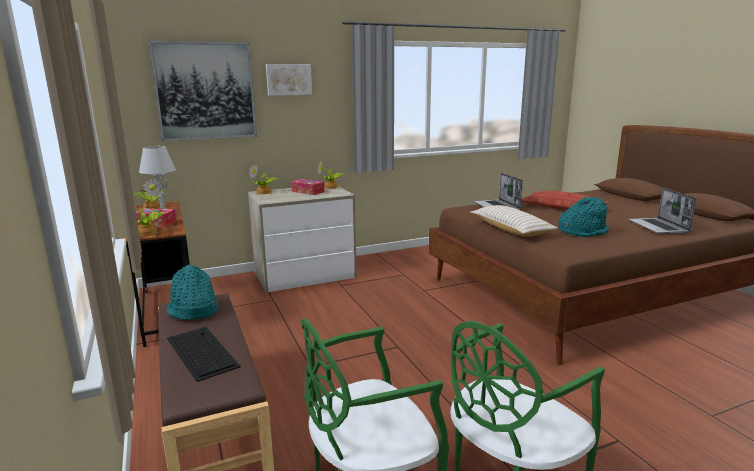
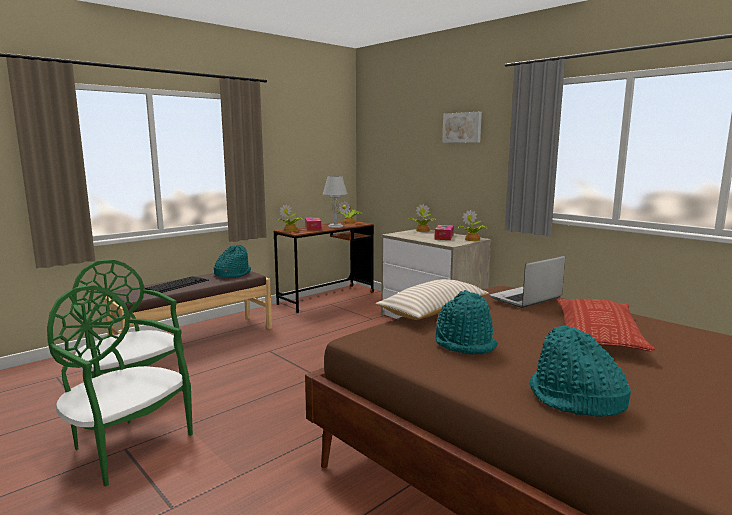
camera: 70 degrees right, 5 degrees down
(205, 91) = (404, 138): picture -> none
(659, 227) = (575, 399): laptop -> turquoise hat

